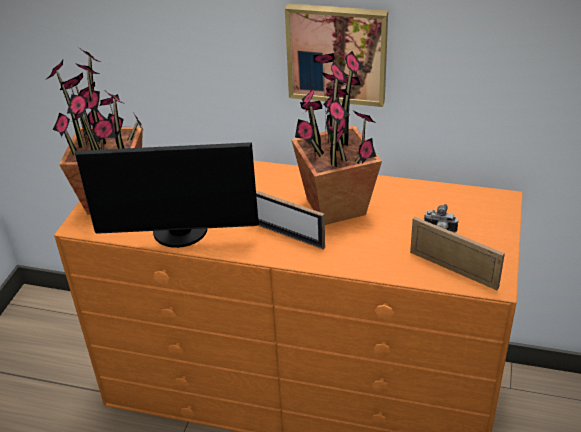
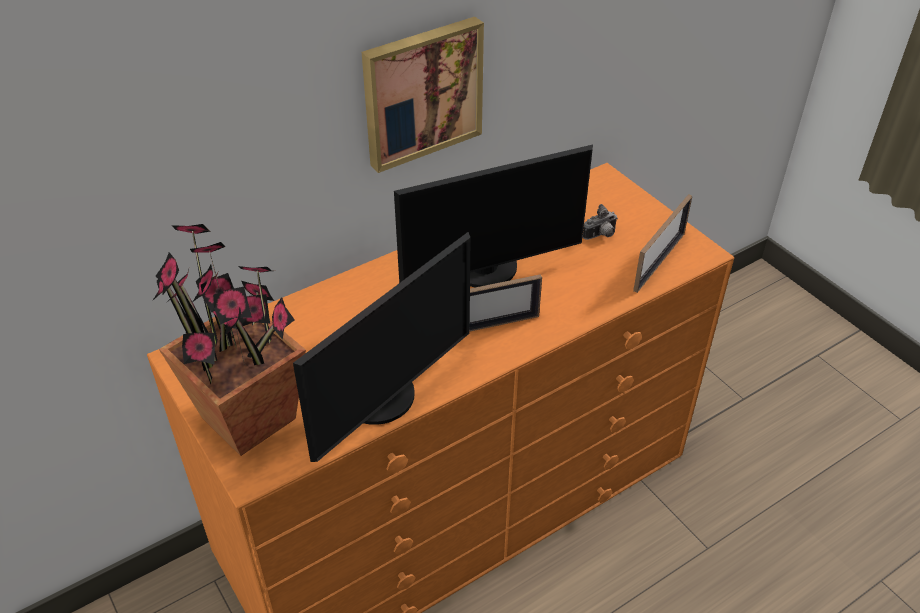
camera: 50 degrees left, 5 degrees up
(335, 207) = (487, 271): potted plant -> monitor
(453, 270) = (659, 261): picture frame -> picture frame turned 135 degrees clockwise

